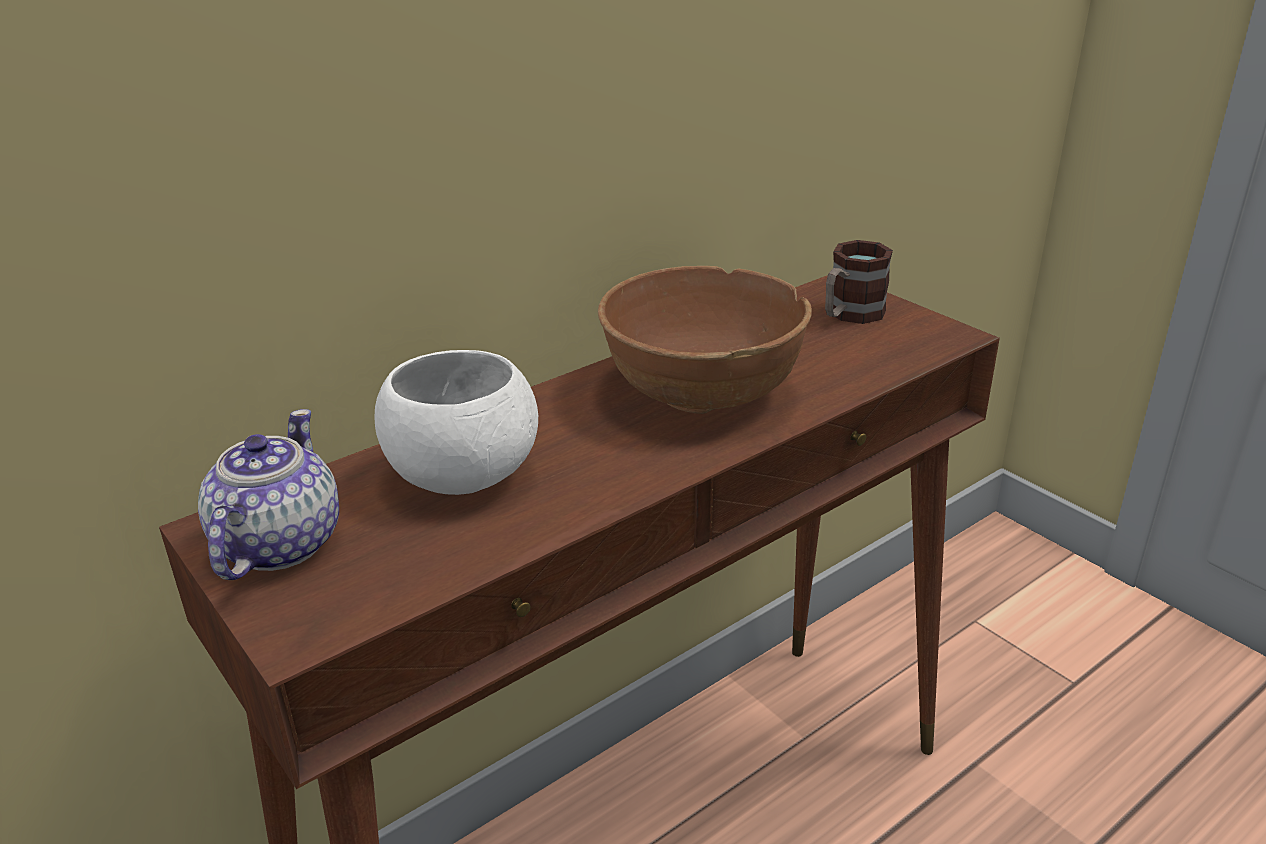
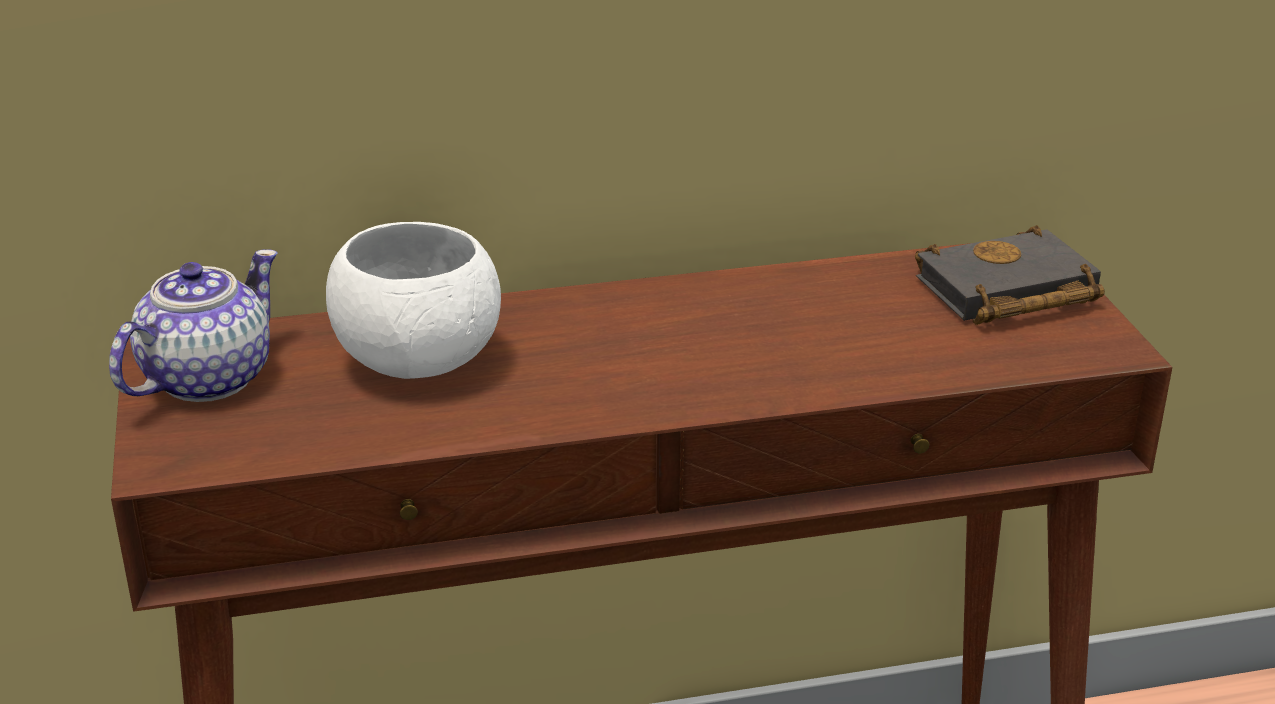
camera: 25 degrees right, 0 degrees up
(702, 391) = (741, 337): brown bowl -> none
(849, 315) = (1005, 293): mug -> black book

